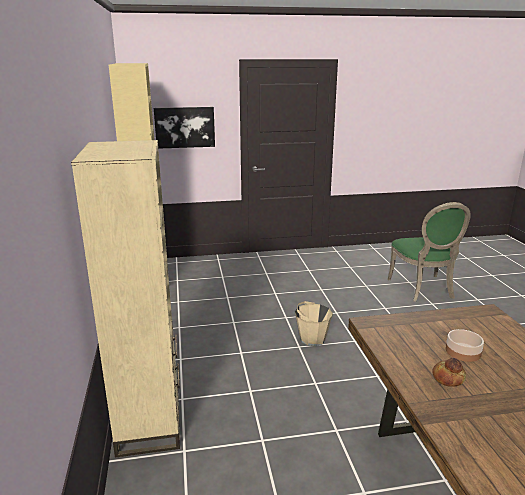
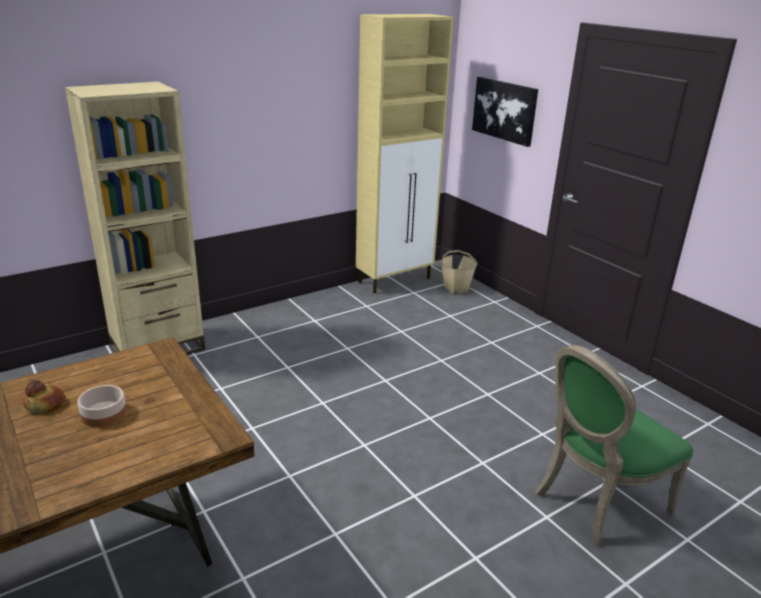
camera: 65 degrees right, 5 degrees up
(312, 339) = (346, 409): beige bucket -> beige bucket (456, 288)

